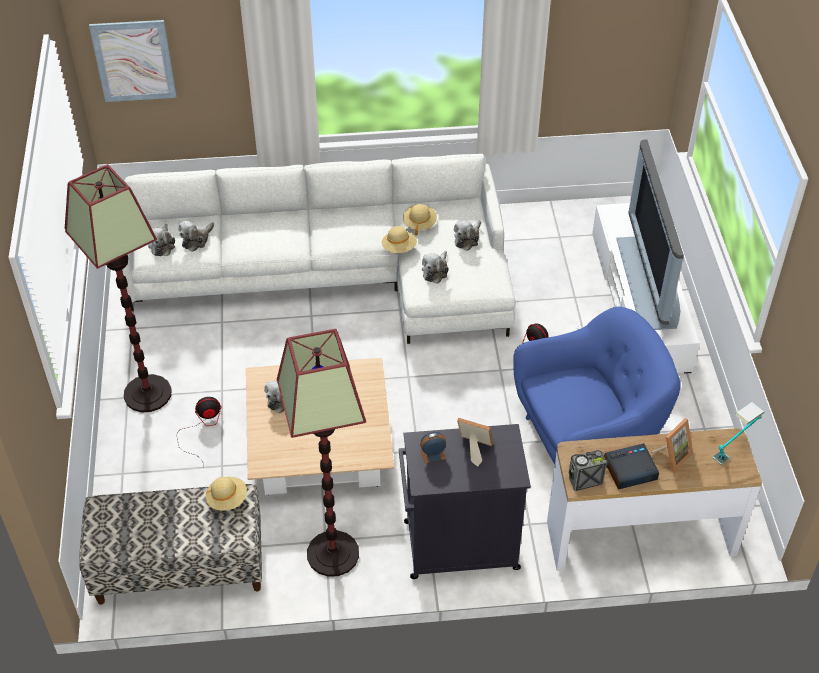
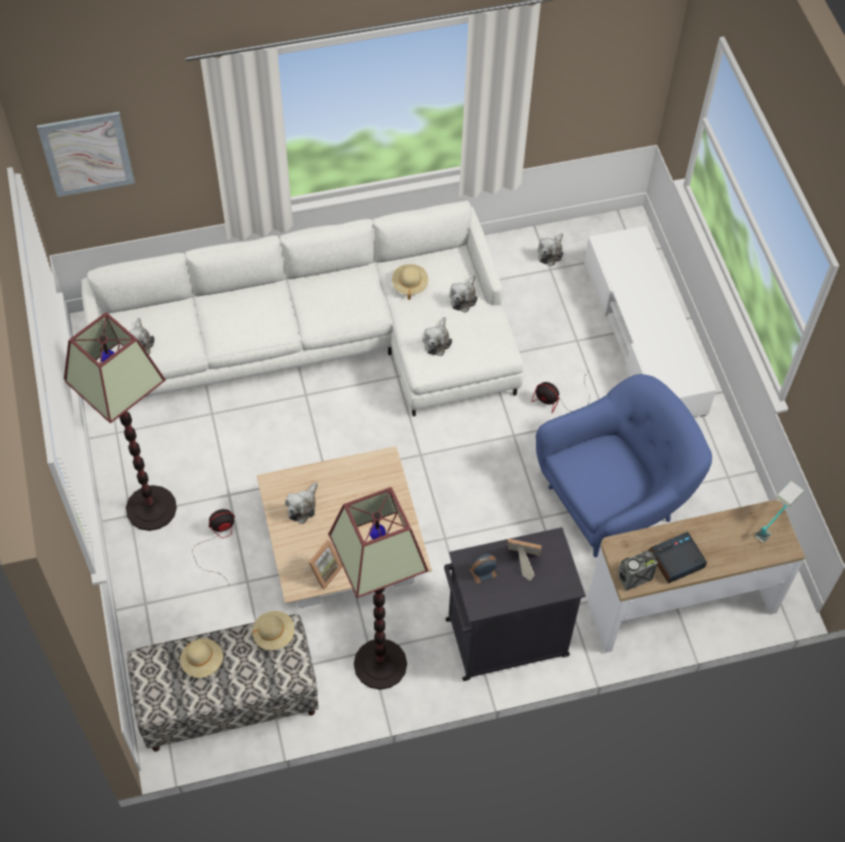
camera: 10 degrees left, 10 degrees up
(196, 240) = (175, 332): plush toy -> plush toy (550, 253)
(399, 248) = (393, 317): beige hat -> beige hat (202, 662)
(649, 282) = (656, 324): television -> none
(672, 456) = (715, 539): picture frame -> picture frame (323, 572)

